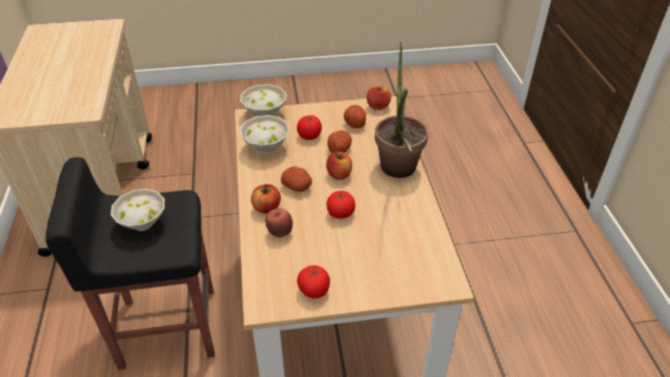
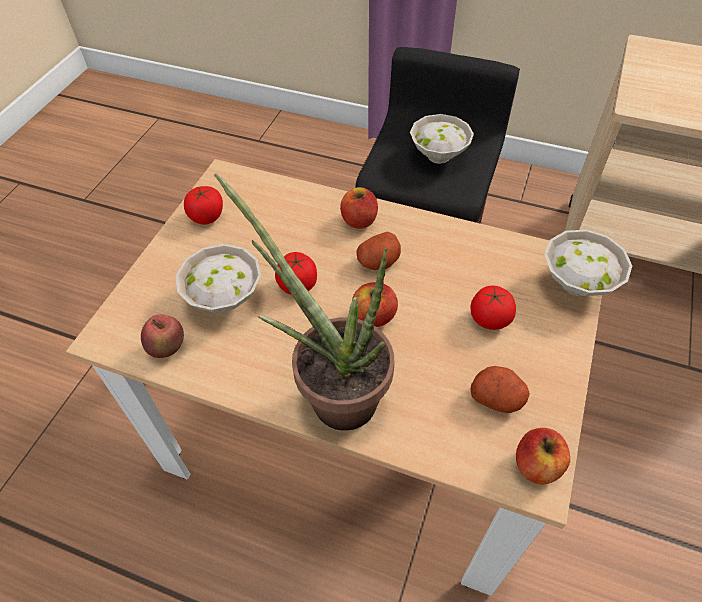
camera: 120 degrees right, 10 degrees up
(266, 147) = (487, 258): white bowl -> white bowl (227, 299)
(279, 232) = (309, 218): apple -> apple (168, 348)
(339, 149) = (434, 342): potato -> none

